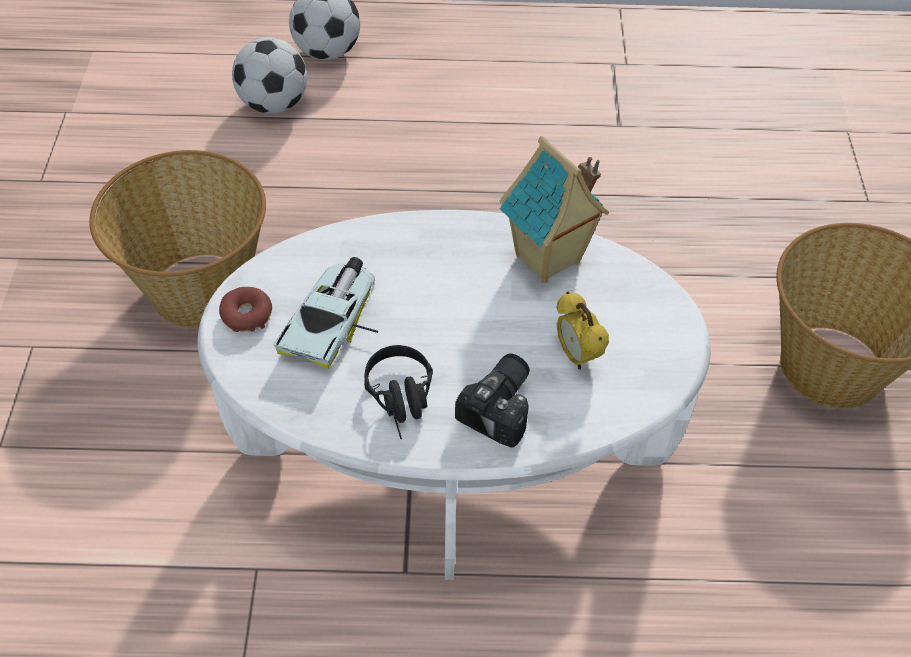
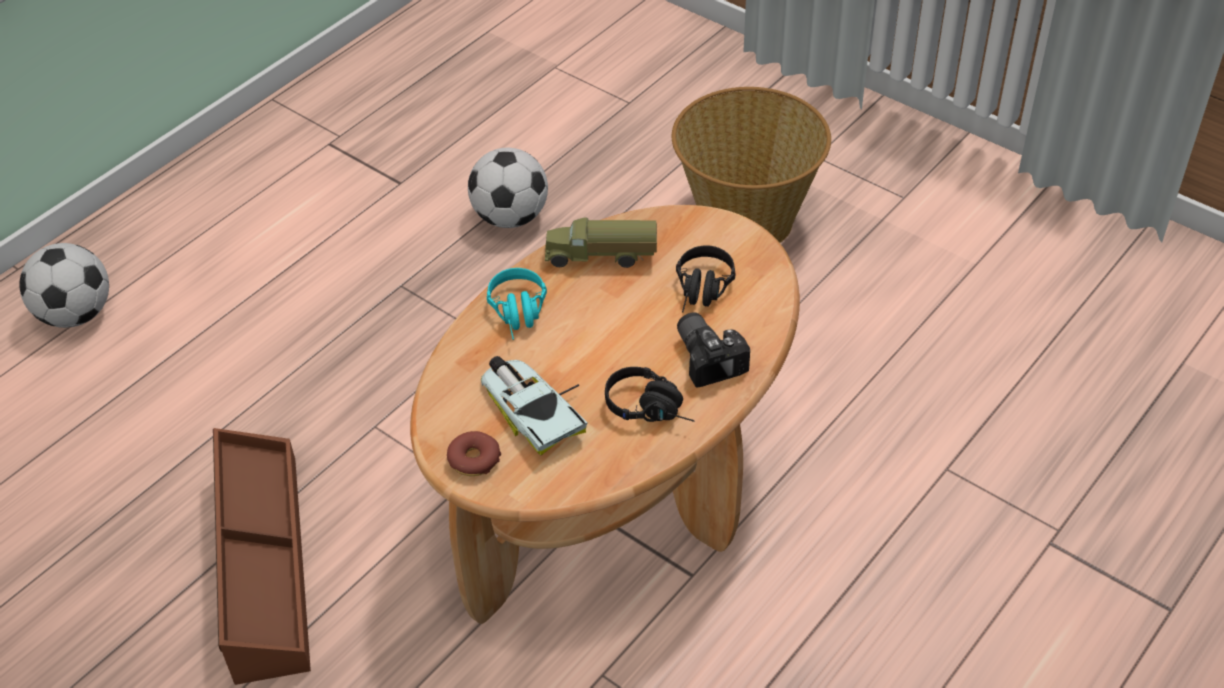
camera: 50 degrees left, 5 degrees down
(199, 289) = (262, 565): basket -> brown storage box
(274, 104) = (96, 390): football -> football (510, 217)
(429, 248) = (520, 315): none -> turquoise headphones
(452, 457) = (616, 485): white coffee table -> brown coffee table
(548, 260) = (601, 257): toy house -> toy truck
(577, 356) = (702, 292): alarm clock -> black headphones

